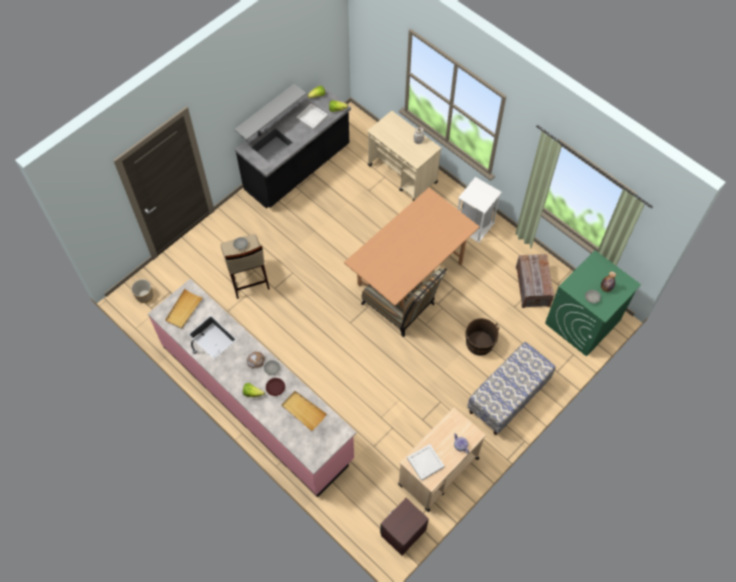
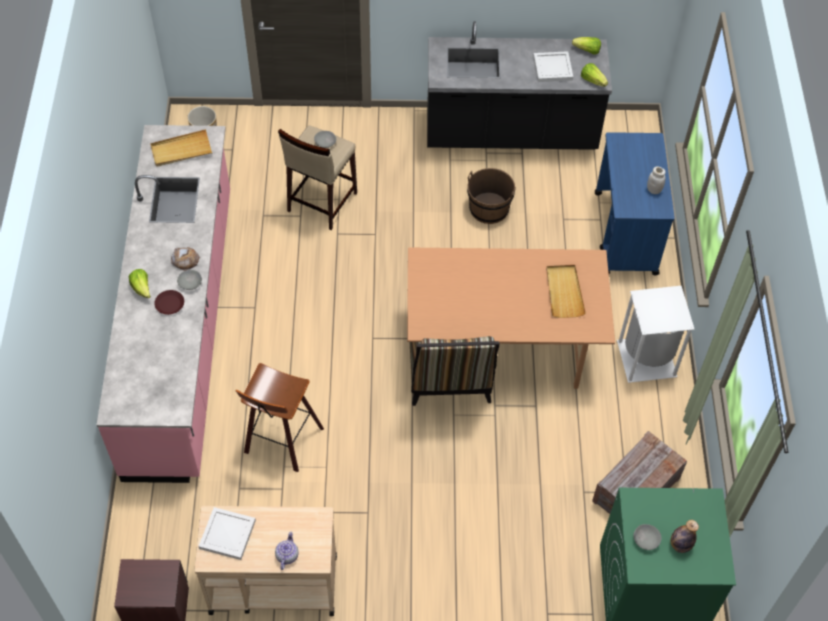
camera: 45 degrees right, 5 degrees down
(265, 112) = (498, 18): grey shelf -> none
(303, 411) = (167, 353): beige tray -> beige tray (564, 292)
(367, 407) = (281, 441): none -> stool
(402, 174) = (625, 233): beige cart -> blue cart
(479, 343) = (490, 493): brown bucket -> brown bucket (489, 209)
(508, 397) = (451, 584): bench -> none

